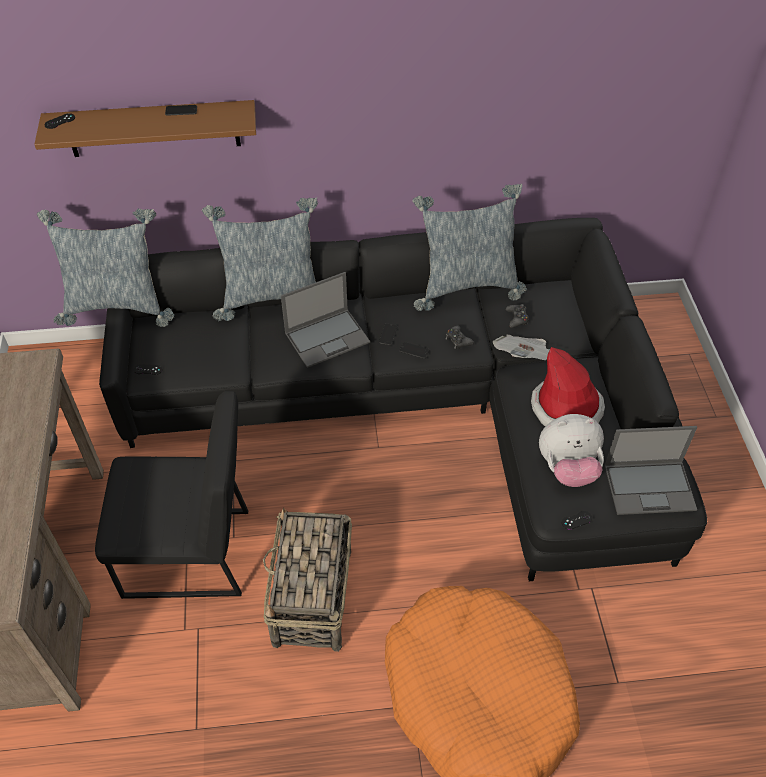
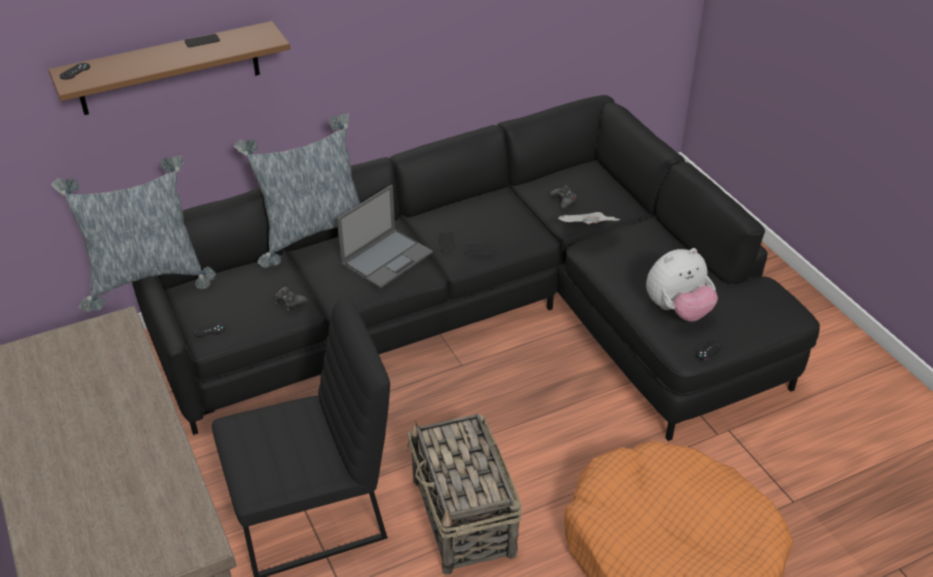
camera: 20 degrees left, 10 degrees down
(458, 340) = (518, 231): black game controller -> black game controller (289, 302)
(465, 291) = (502, 190): pillow -> none
(566, 409) = (650, 263): hat -> none
(650, 487) = (759, 306): laptop -> none

